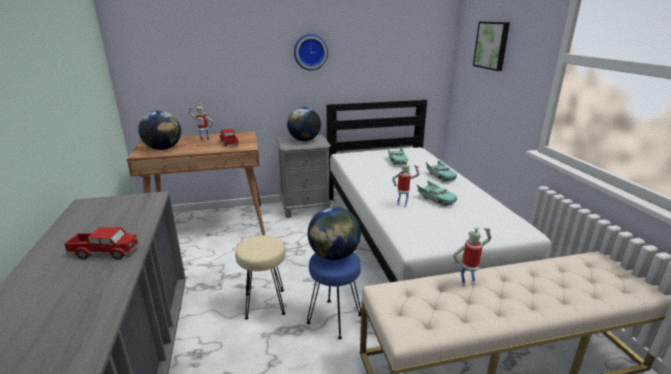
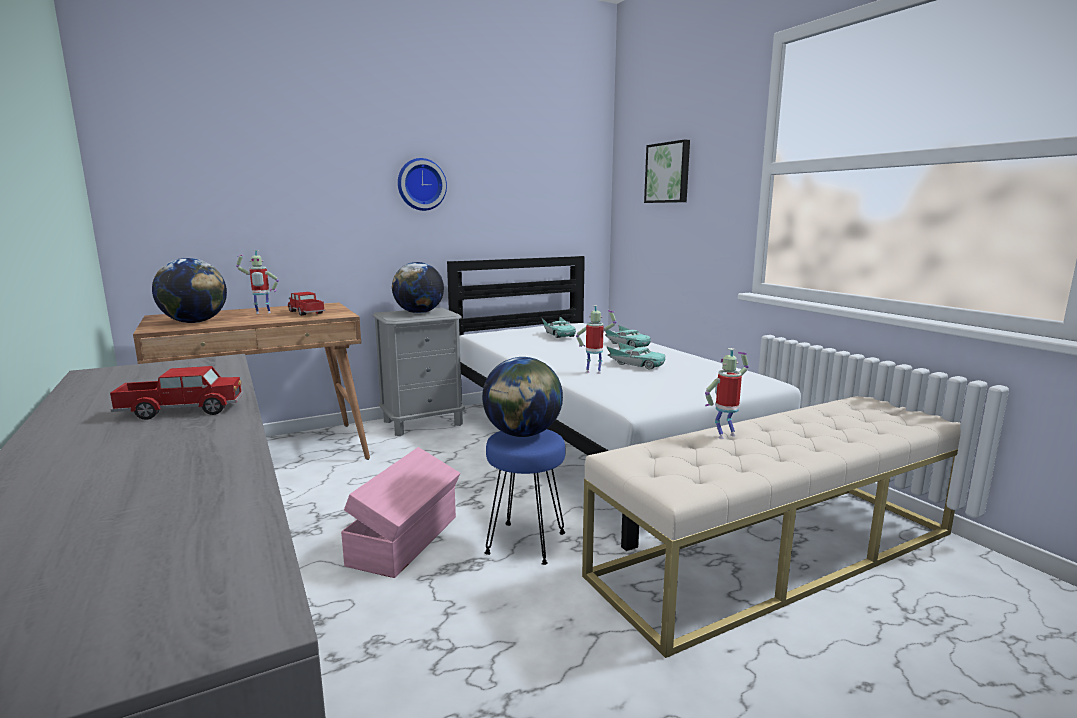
camera: 15 degrees left, 10 degrees down
(265, 303) = (406, 540): beige stool -> pink storage box

